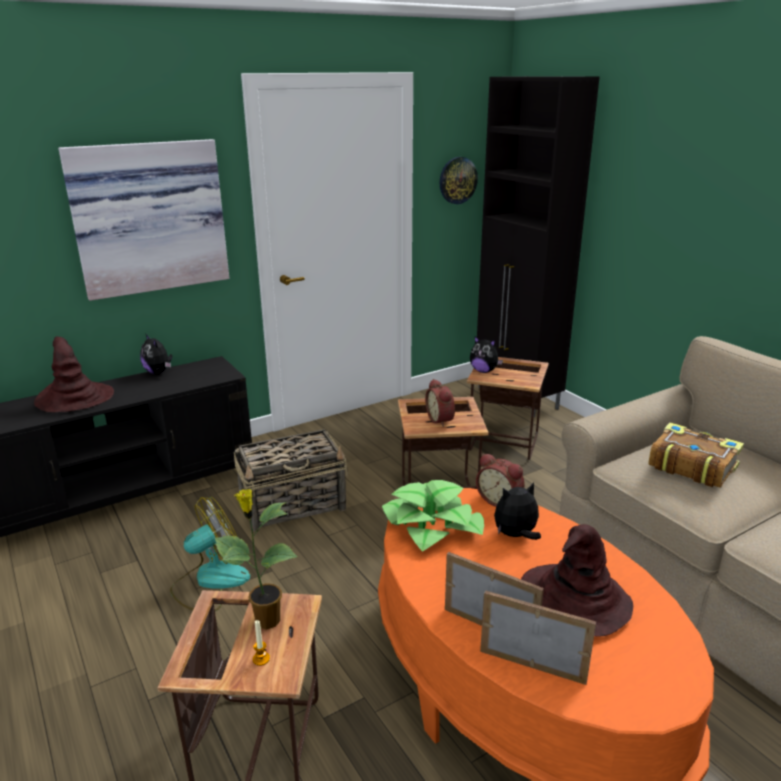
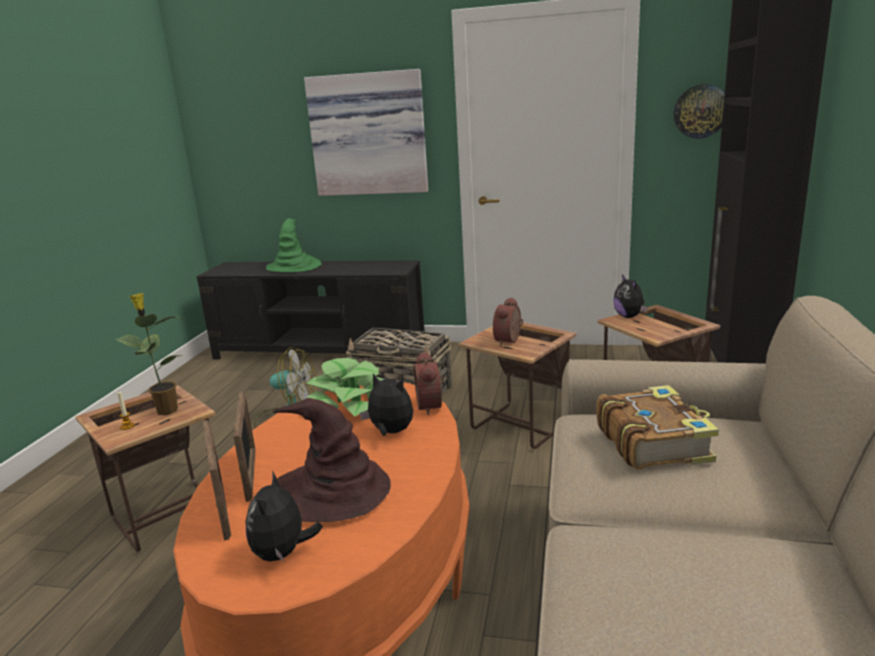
camera: 45 degrees right, 5 degrees down
(74, 398) = (294, 266): brown hat -> green hat
(158, 372) = (363, 262): plush toy -> plush toy (283, 553)

